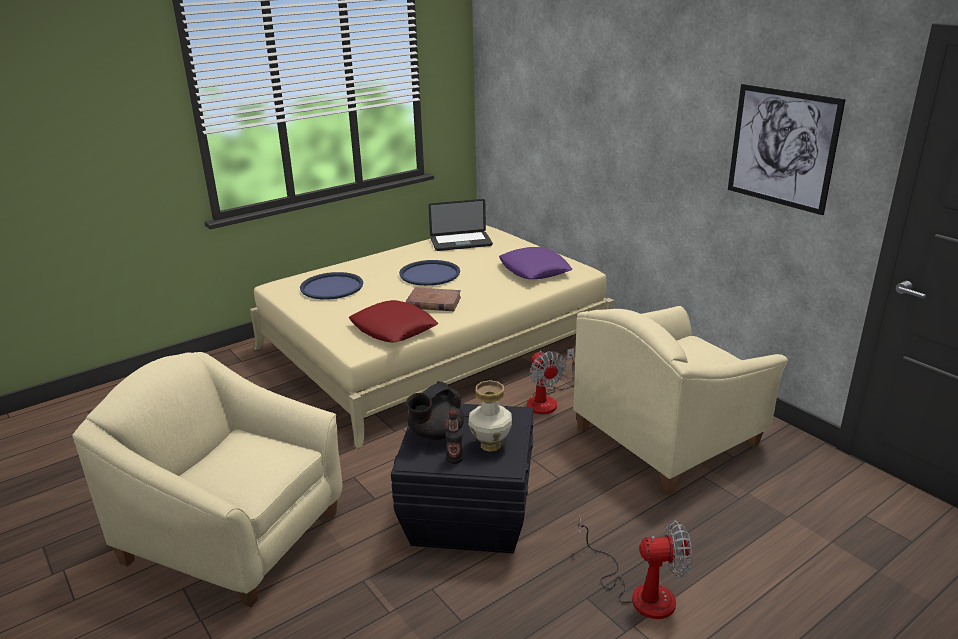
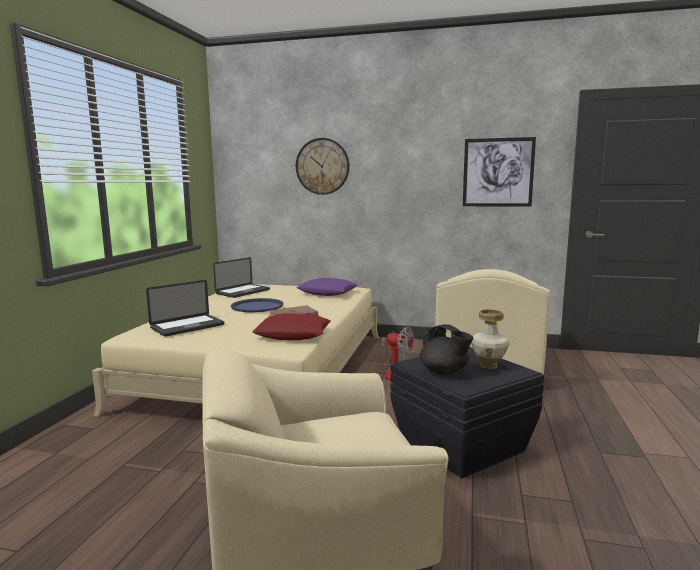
camera: 40 degrees left, 15 degrees down
(331, 287) = (187, 326): blue tray -> laptop
(435, 434) = (444, 372): black teapot -> black teapot turned 45 degrees counterclockwise
(454, 460) = (487, 378): bottle -> none
(573, 92) = (322, 166): none -> wall clock
(640, 592) = (614, 436): fan -> none

